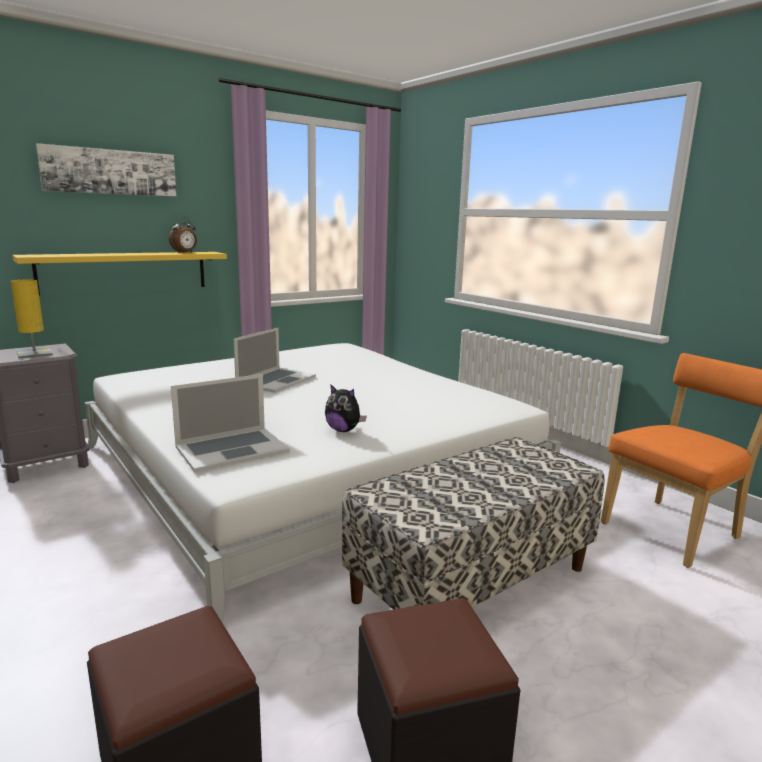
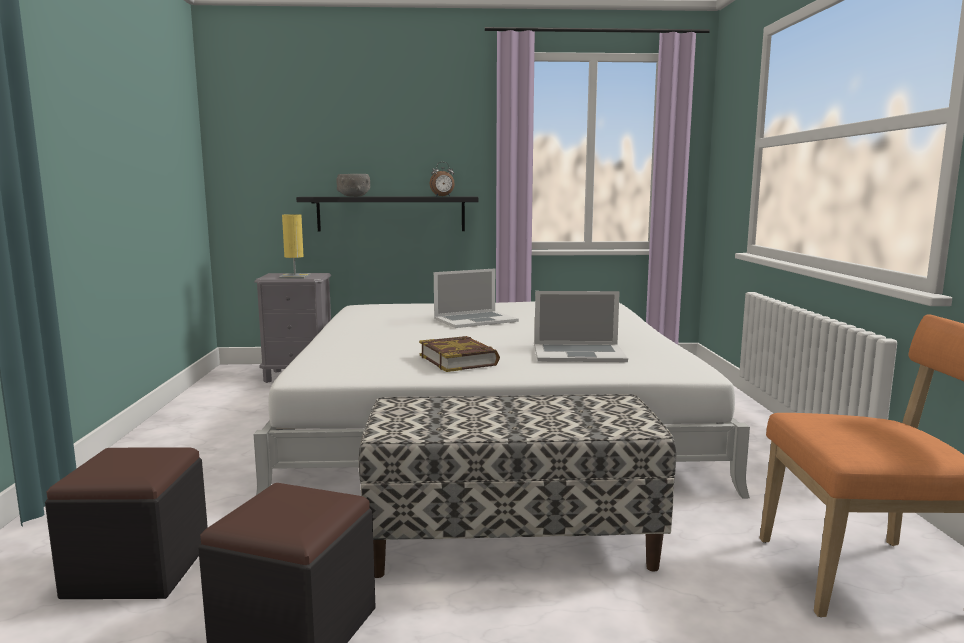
camera: 35 degrees right, 5 degrees down
(85, 254) = (354, 196): none -> grey bowl
(110, 172) = (384, 124): picture -> none
(125, 272) = (391, 214): yellow shelf -> black shelf
(232, 449) = (344, 357): laptop -> laptop (579, 353)
(343, 430) = (458, 360): plush toy -> book

